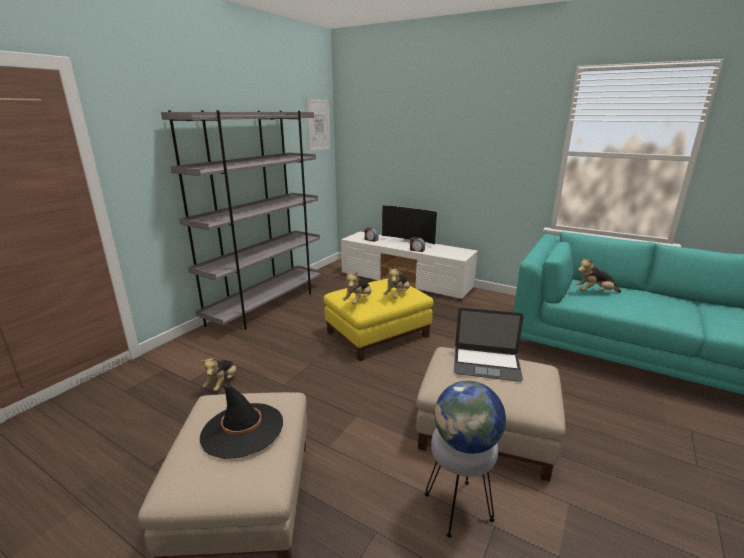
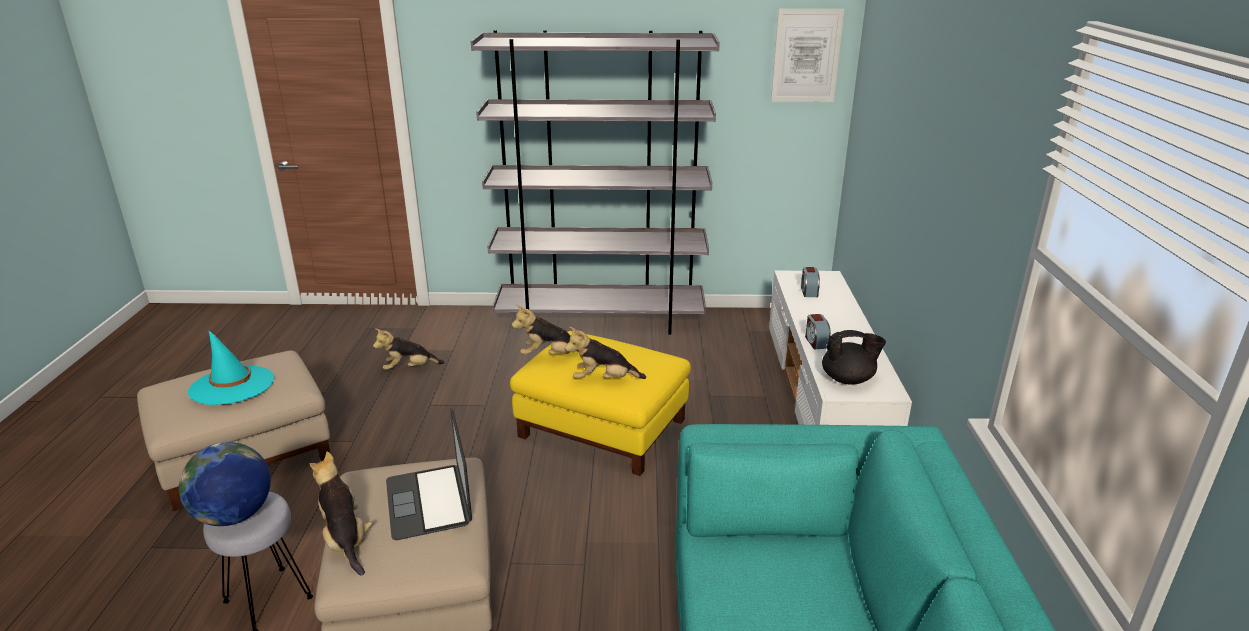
camera: 60 degrees right, 5 degrees up
(242, 430) = (232, 386): black hat -> turquoise hat
(409, 242) = (849, 325): television -> none
(453, 253) = (848, 379): none -> black teapot
(594, 292) = (781, 577): plush toy -> plush toy (345, 540)

